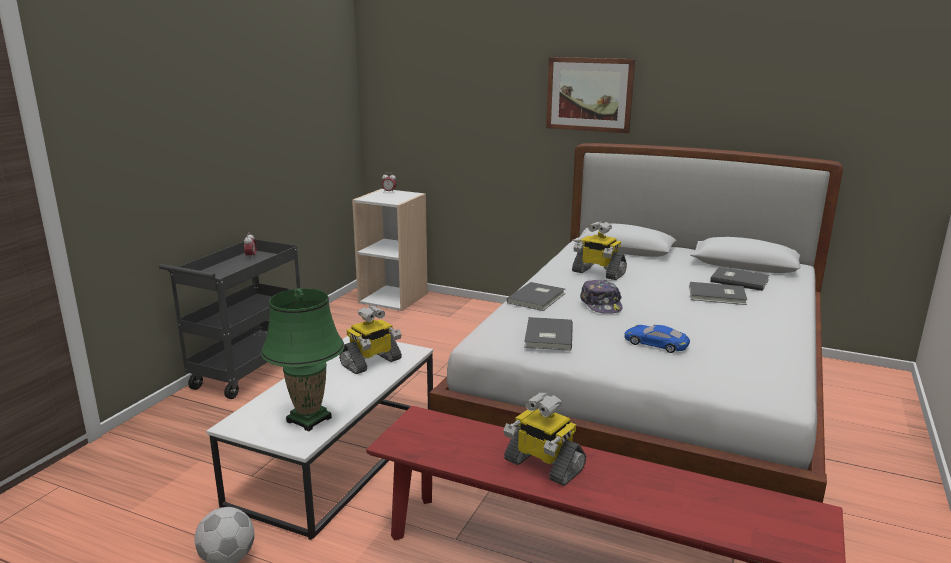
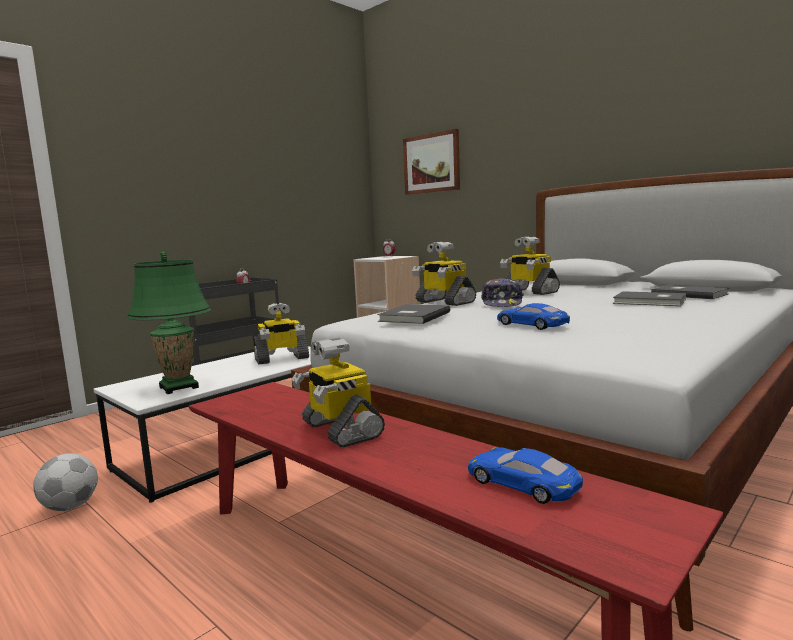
camera: 20 degrees right, 10 degrees down
(538, 298) = (444, 302): grey book -> toy robot
(589, 94) = (551, 144): picture -> picture (431, 163)
(718, 502) = (522, 483): none -> blue toy car

